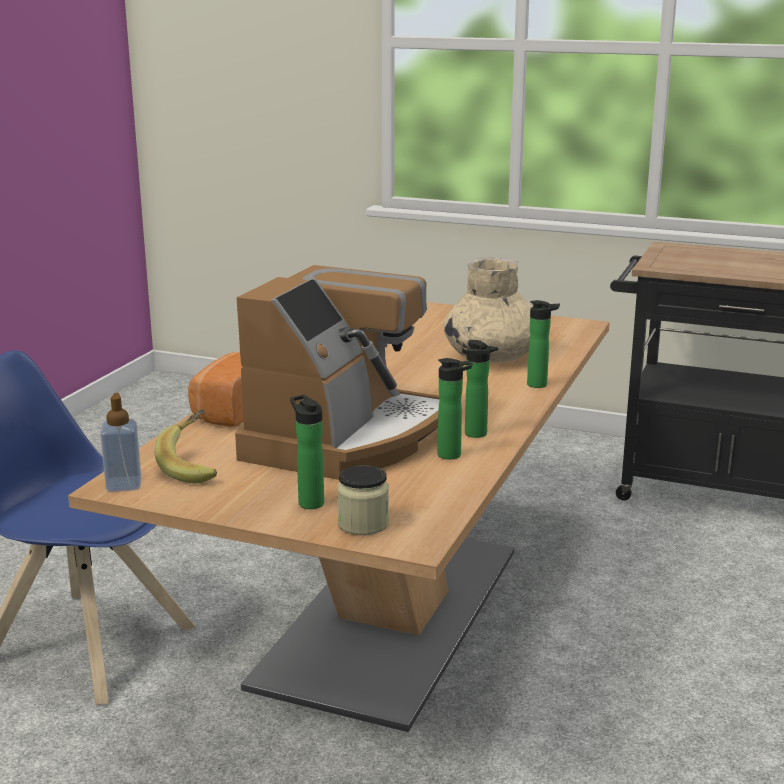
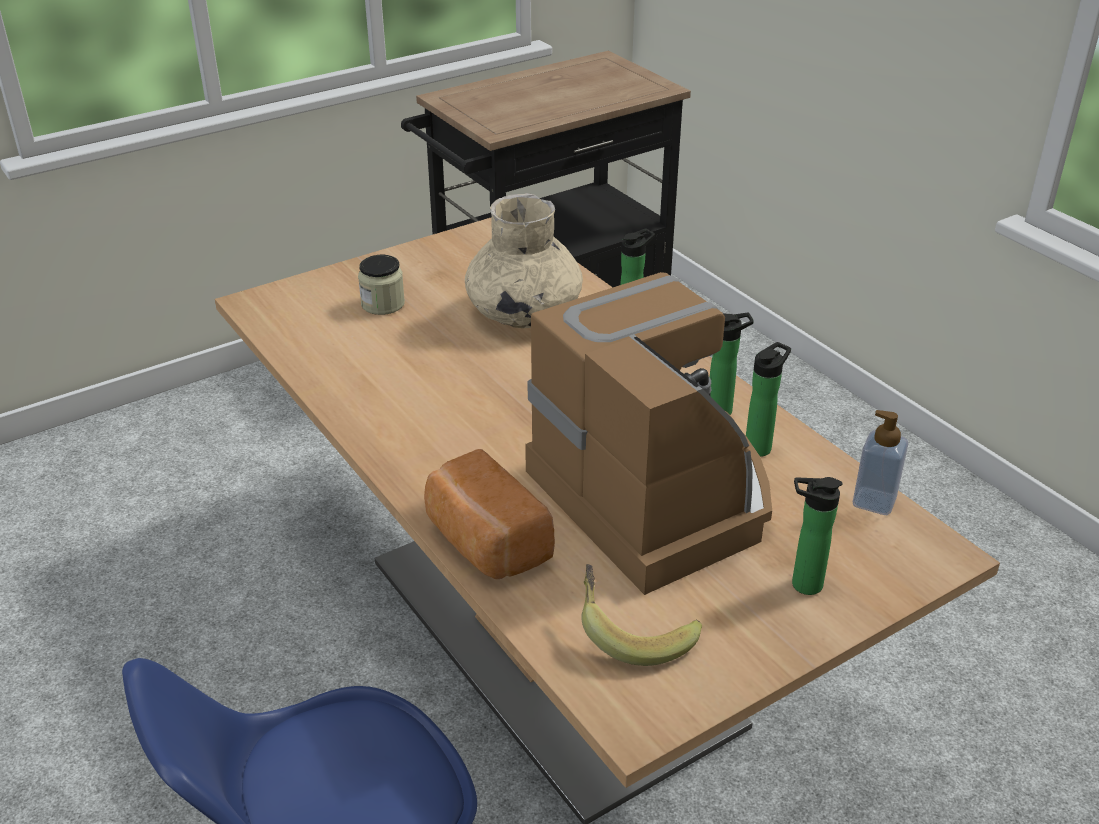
camera: 55 degrees left, 15 degrees up
(124, 485) = (639, 713): soap dispenser -> soap dispenser (874, 501)
(363, 524) = (880, 569): jar -> jar (383, 304)

